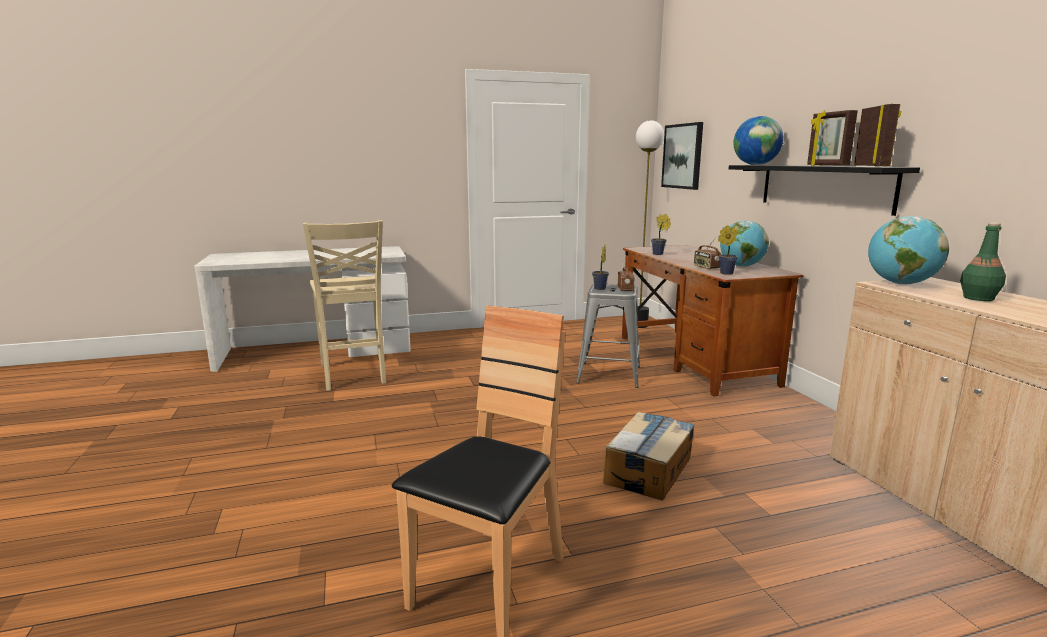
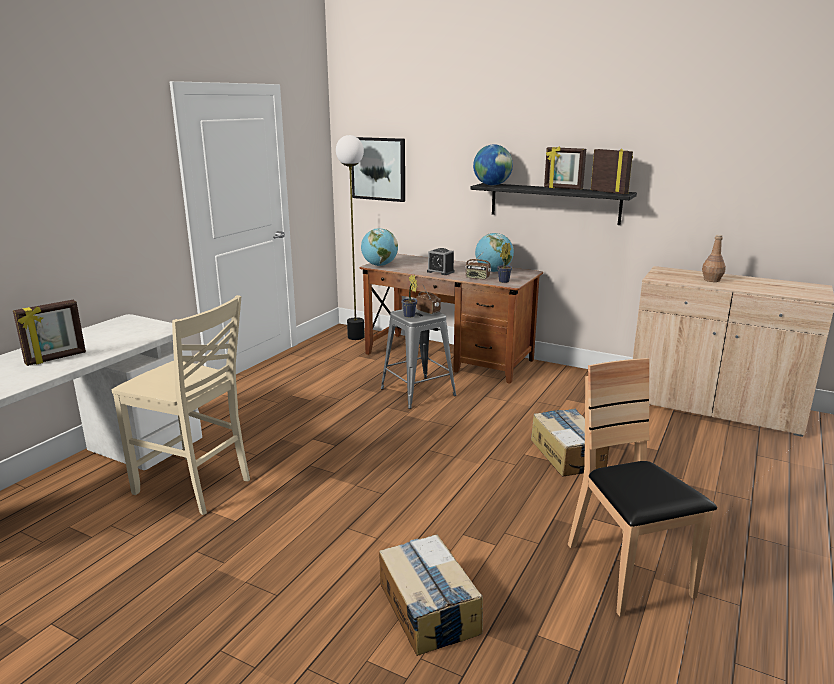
camera: 45 degrees left, 5 degrees up
(304, 255) = (56, 358): none -> picture frame
(309, 505) = (428, 608): none -> cardboard box
(659, 254) = (408, 269): potted plant -> none
(684, 259) = (440, 272): none -> alarm clock
(900, 284) = (661, 276): globe -> globe (379, 265)
(977, 298) = (711, 280): green bottle -> brown bottle

